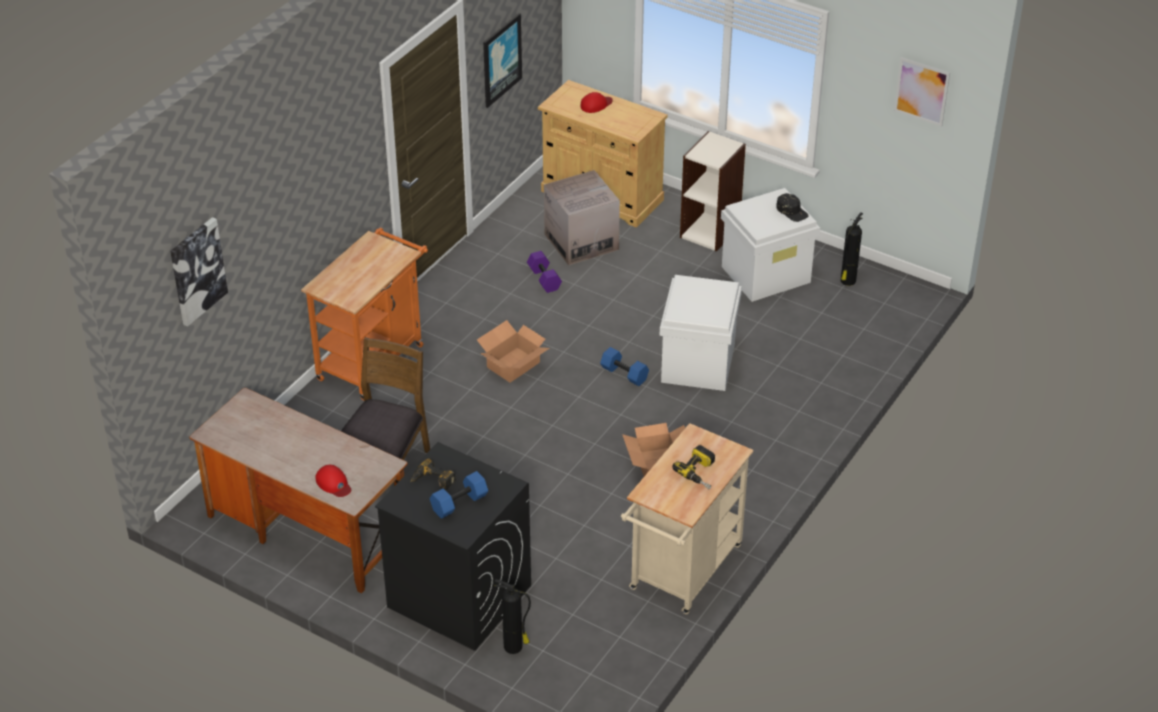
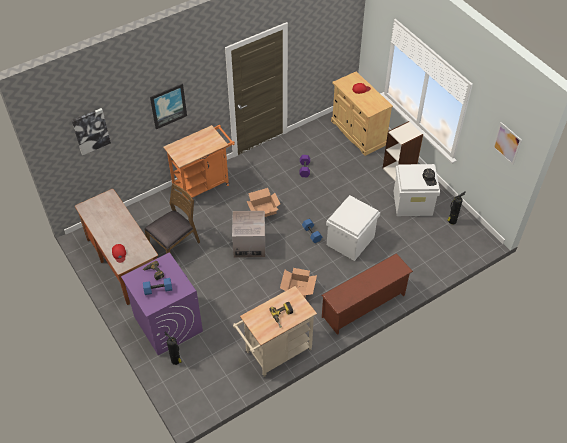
camera: 25 degrees right, 10 degrees up
(458, 596) = (167, 323): black washing machine -> purple washing machine
(501, 59) = (314, 55): picture -> picture (168, 106)
(581, 242) = (333, 155): cardboard box -> cardboard box (249, 244)
(786, 452) = (364, 306): none -> brown shoe rack

